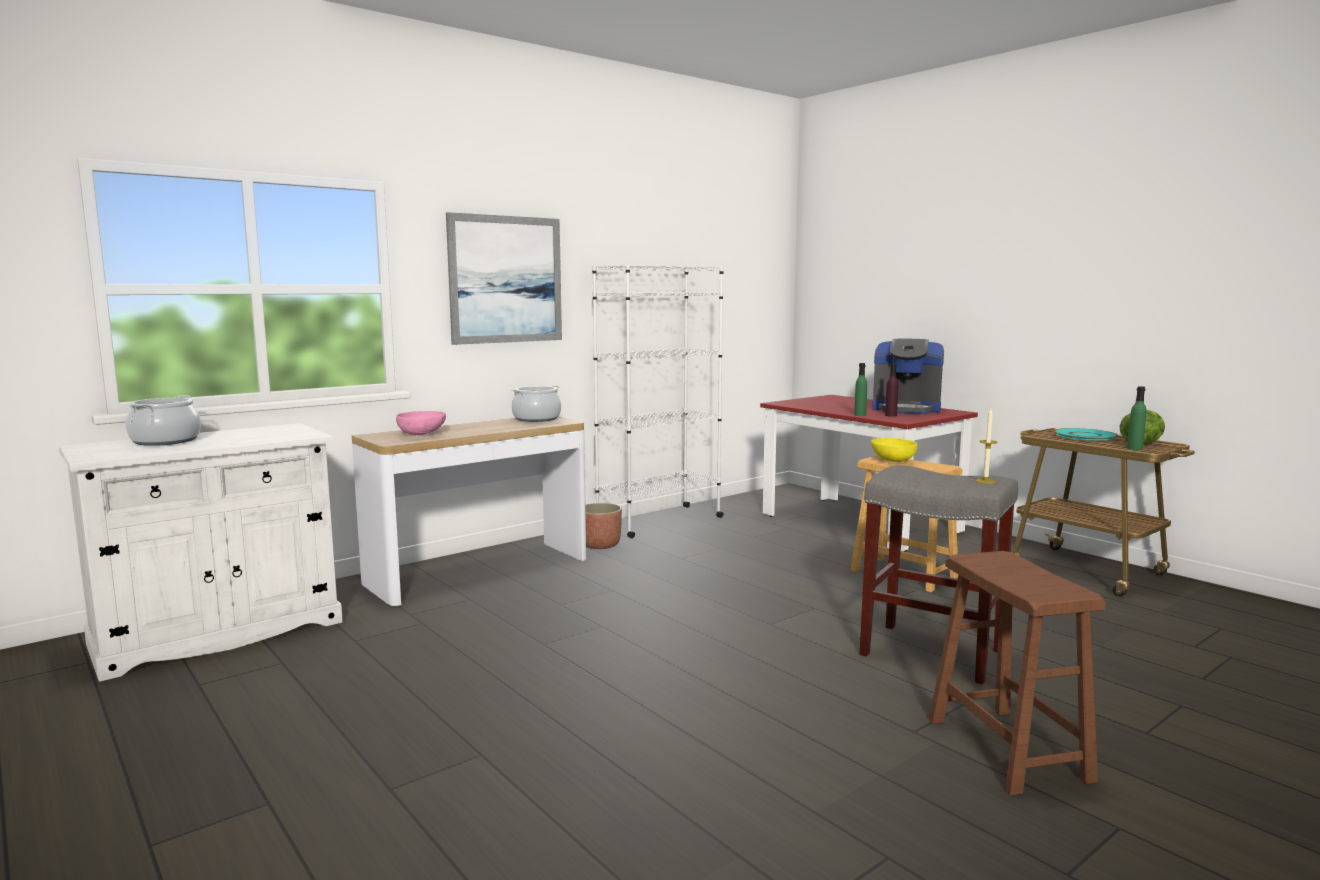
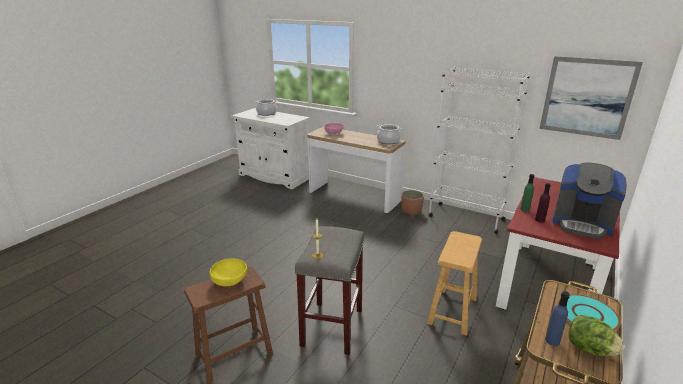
camera: 70 degrees right, 15 degrees up
(506, 279) = (405, 70): picture -> picture (587, 97)
(893, 460) = (463, 242): yellow bowl -> yellow bowl (230, 280)
(906, 409) = (582, 224): coffee machine -> coffee machine turned 60 degrees counterclockwise
(1134, 448) = (552, 341): green bottle -> blue bottle

